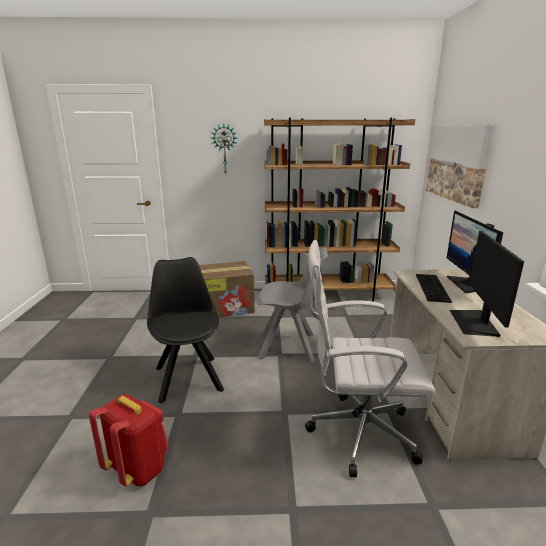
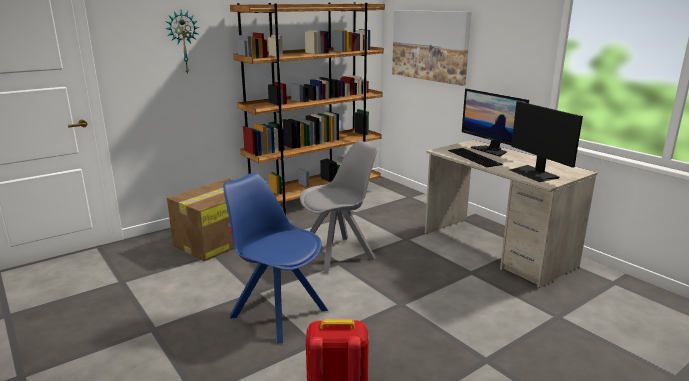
camera: 35 degrees left, 0 degrees up
(188, 377) = (277, 312): black chair -> blue chair
(356, 433) = (468, 296): white office chair -> none

